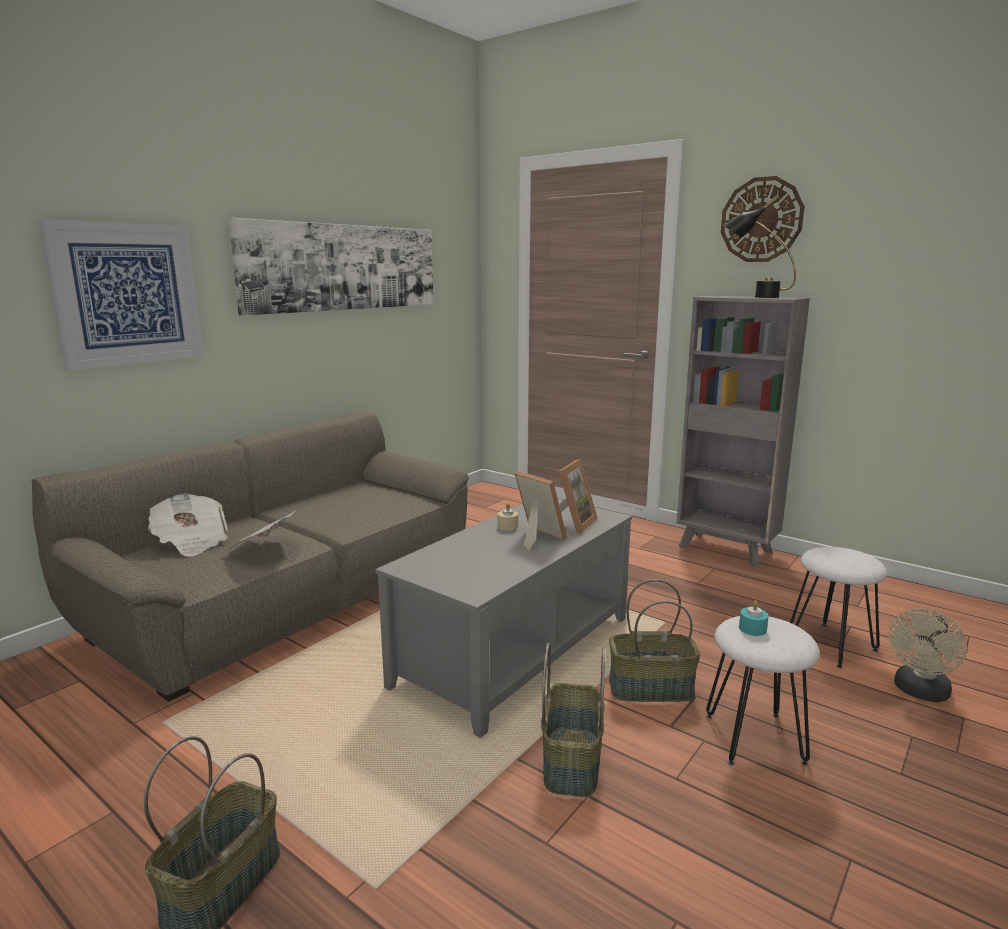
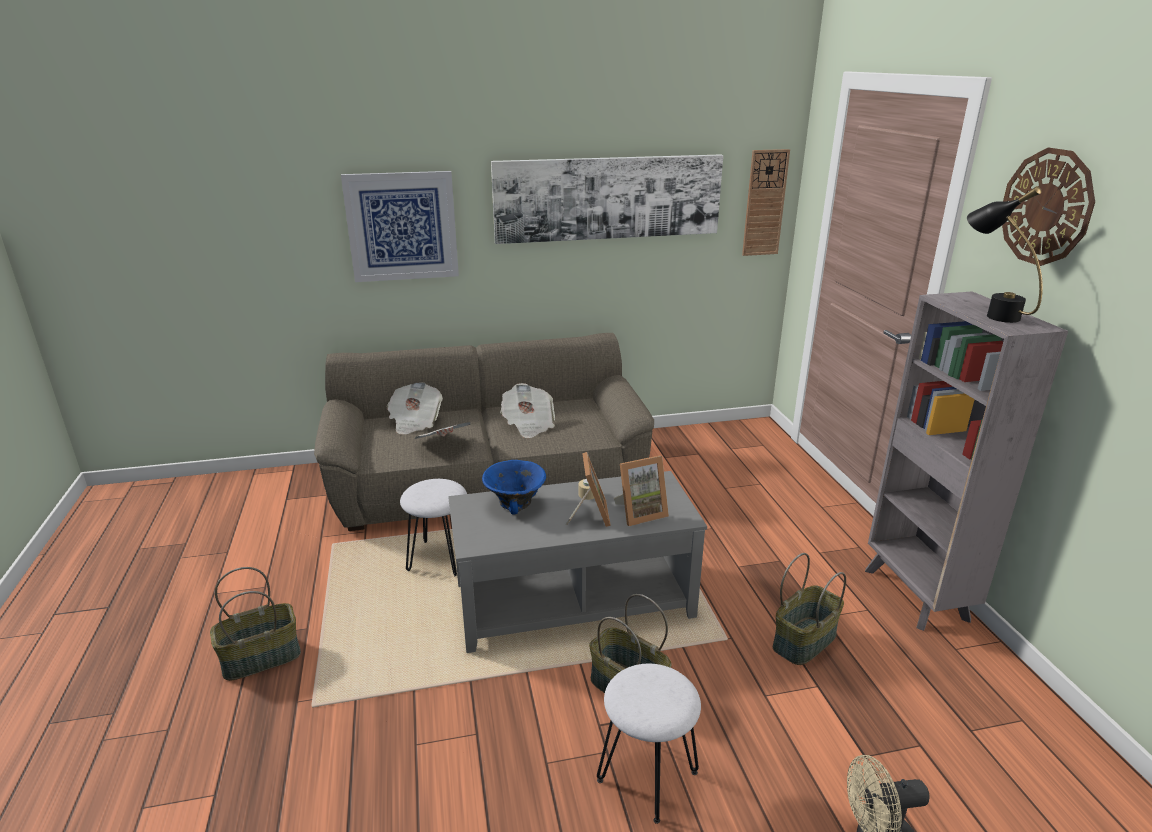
camera: 40 degrees right, 10 degrees up
(334, 511) = (528, 424): none -> newspaper
(456, 552) = (514, 504): none -> blue bowl
(460, 278) = (764, 203): none -> wall clock
(570, 761) = (498, 704): basket -> basket (803, 640)
(752, 629) = (647, 682): turquoise candle -> none
(831, 644) = (862, 749): white stool -> white stool (440, 559)

